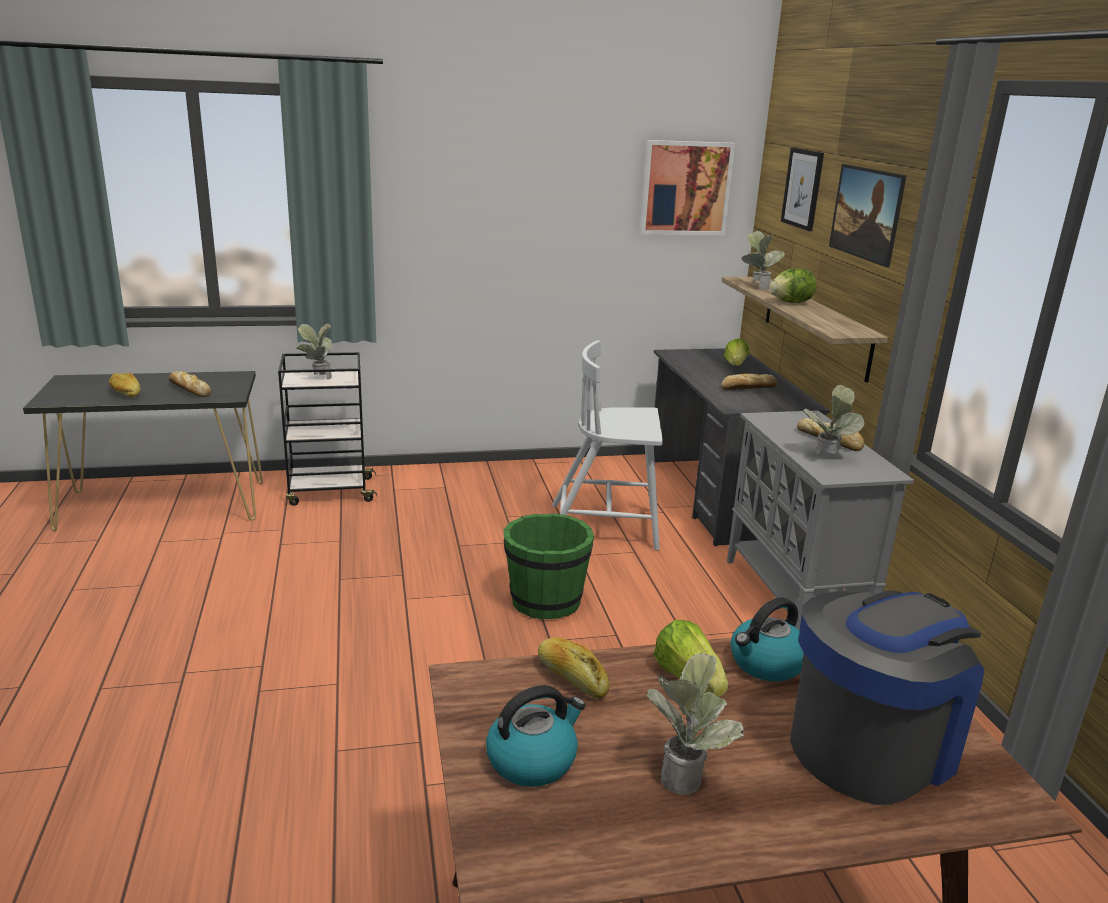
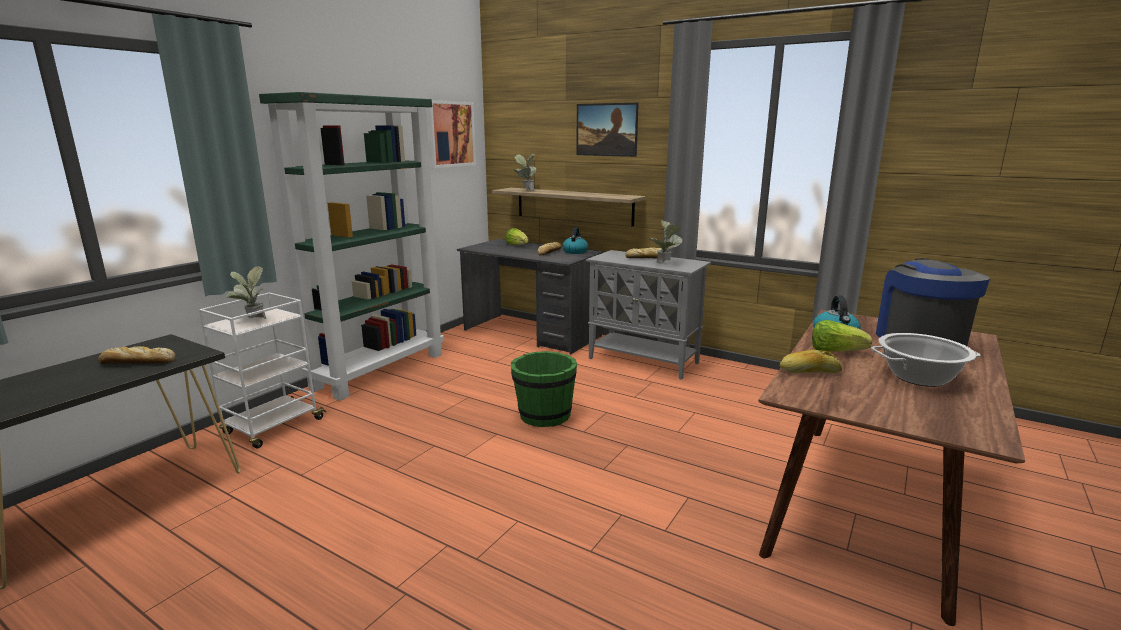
camera: 45 degrees left, 5 degrees down
(125, 393) = (62, 387): bread -> none
(329, 491) = (272, 427): black cart -> white cart
(491, 474) = (380, 370): none -> green bookcase
(532, 759) = (884, 403): kettle -> kettle (575, 251)
(606, 526) = (503, 368): white chair -> none
(685, 774) = (919, 377): potted plant -> cooking pot
(790, 302) = (563, 192): lettuce -> none
(803, 188) = (537, 125): picture -> none

